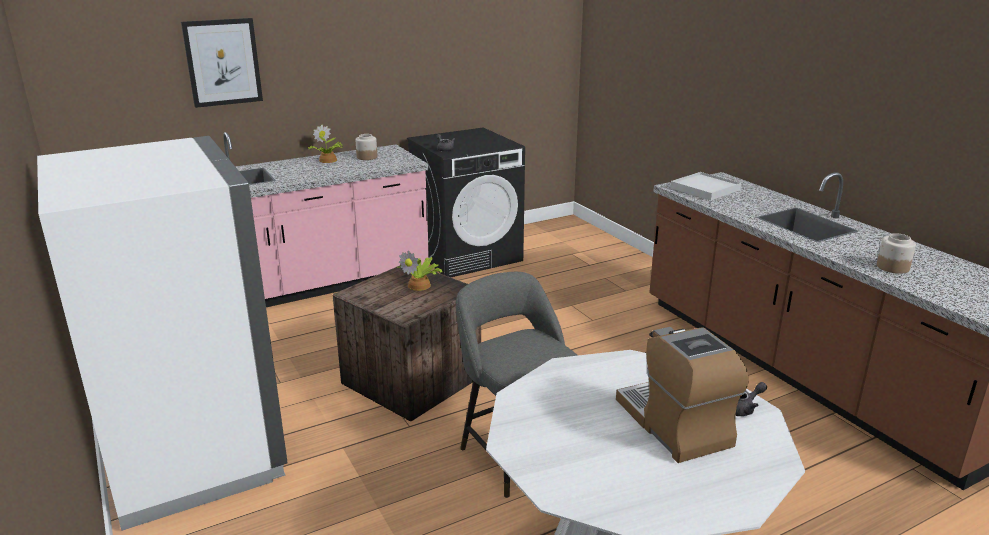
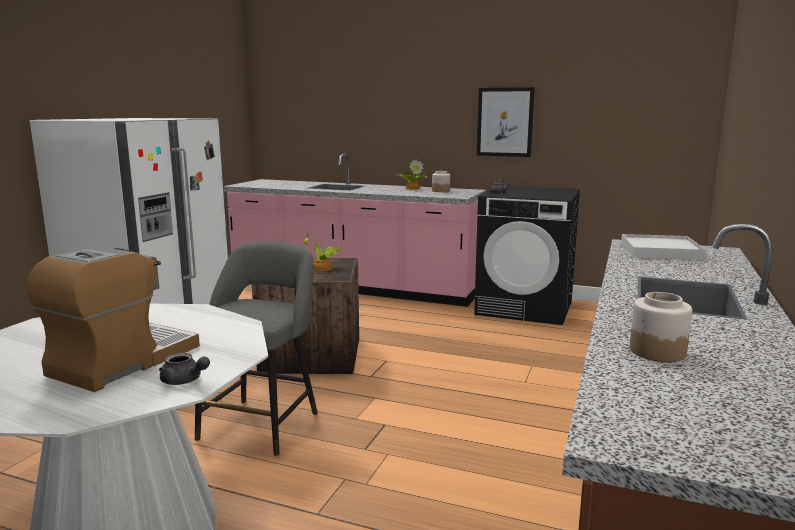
camera: 50 degrees right, 10 degrees down
(223, 62) = (359, 104): picture -> picture (505, 122)

